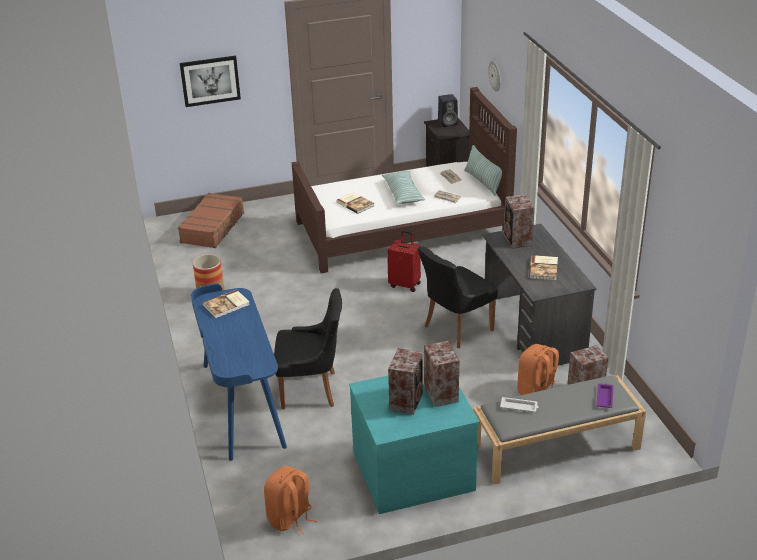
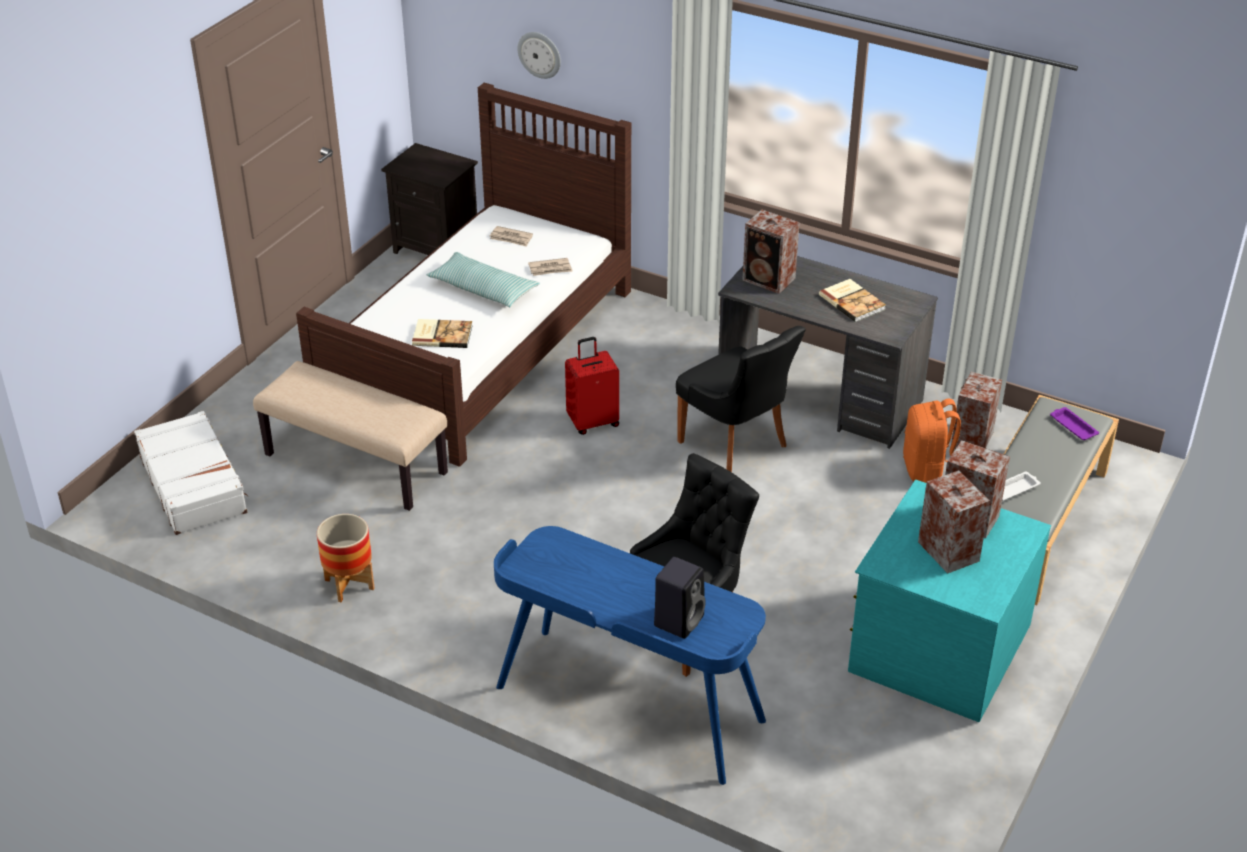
camera: 45 degrees left, 5 degrees up
(210, 80) = (110, 226): picture -> none
(213, 228) = (194, 484): brown suitcase -> white suitcase
(227, 305) = (559, 563): book -> none
(283, 251) = (357, 463): none -> beige bench
(290, 518) = (899, 799): orange backpack -> none
(448, 123) = (419, 157): black speaker -> black speaker (679, 620)
(456, 328) = (736, 445): black chair -> black chair turned 45 degrees counterclockwise
(483, 182) = (559, 225): pillow -> none

